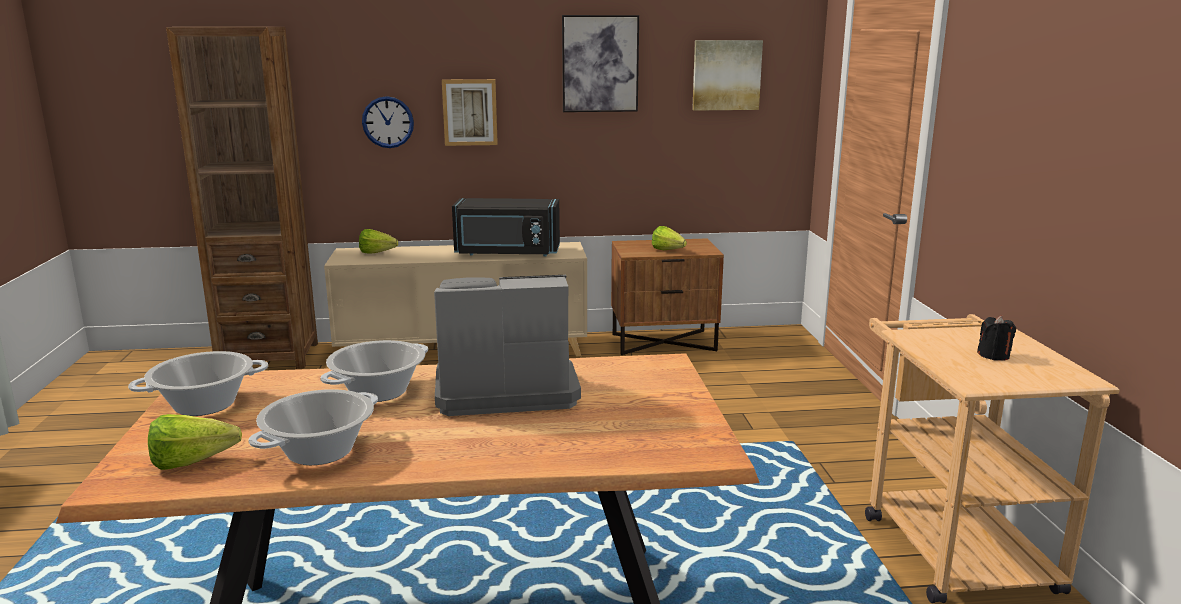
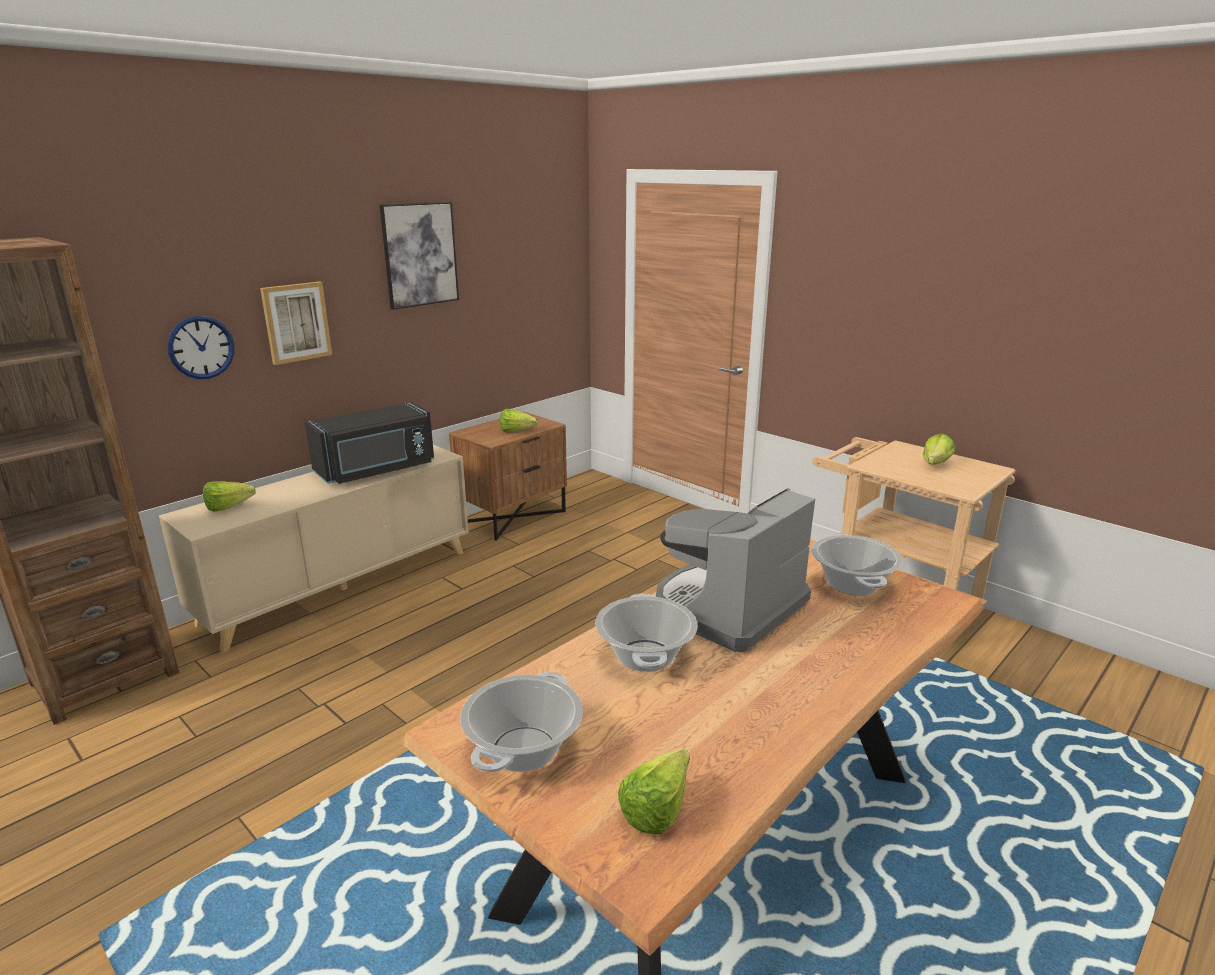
camera: 40 degrees left, 5 degrees up
(319, 451) = (730, 735): cooking pot -> cooking pot (852, 584)
(726, 75) = (524, 256): picture -> none
(993, 356) = (933, 466): black candle -> lettuce

